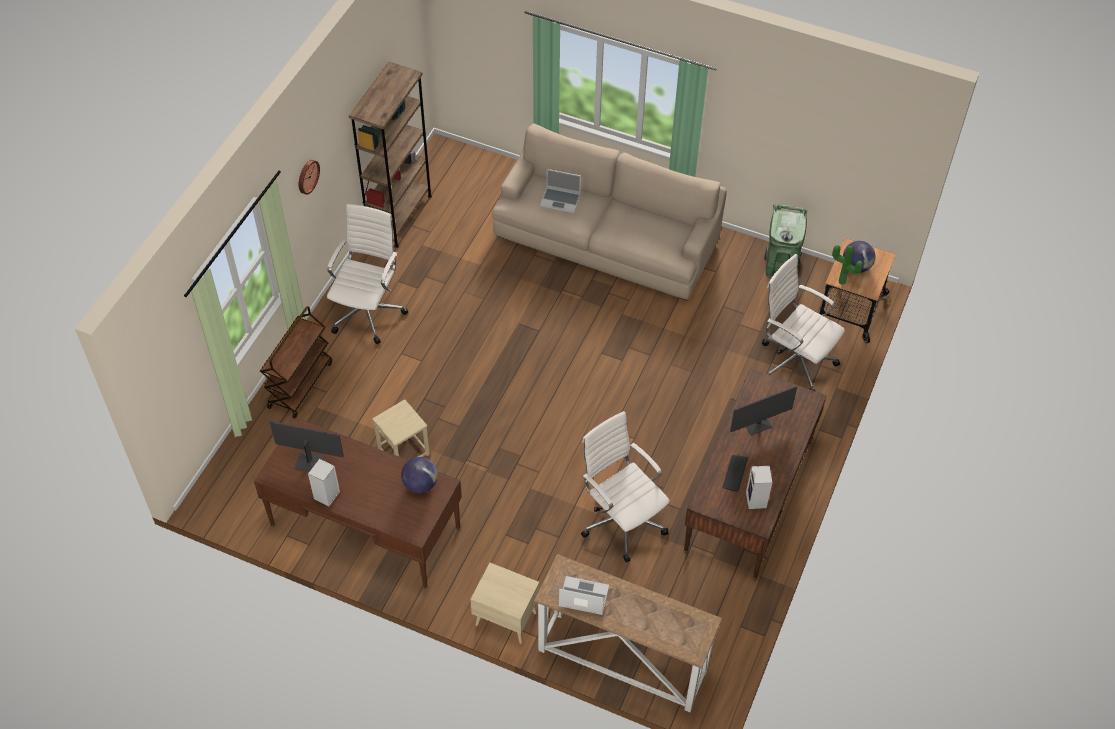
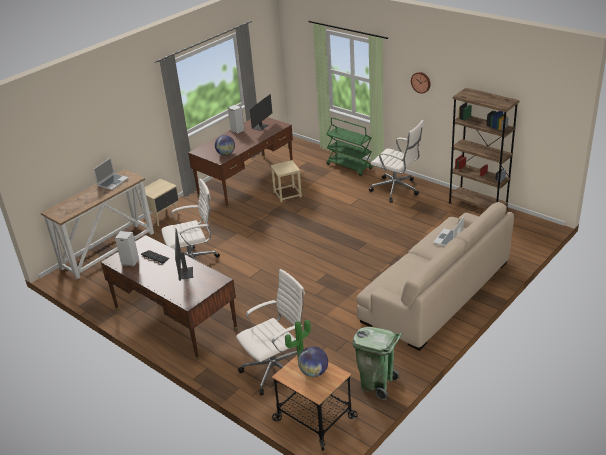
camera: 110 degrees right, 20 degrees down
(300, 384) = (349, 166): brown cart -> green cart

